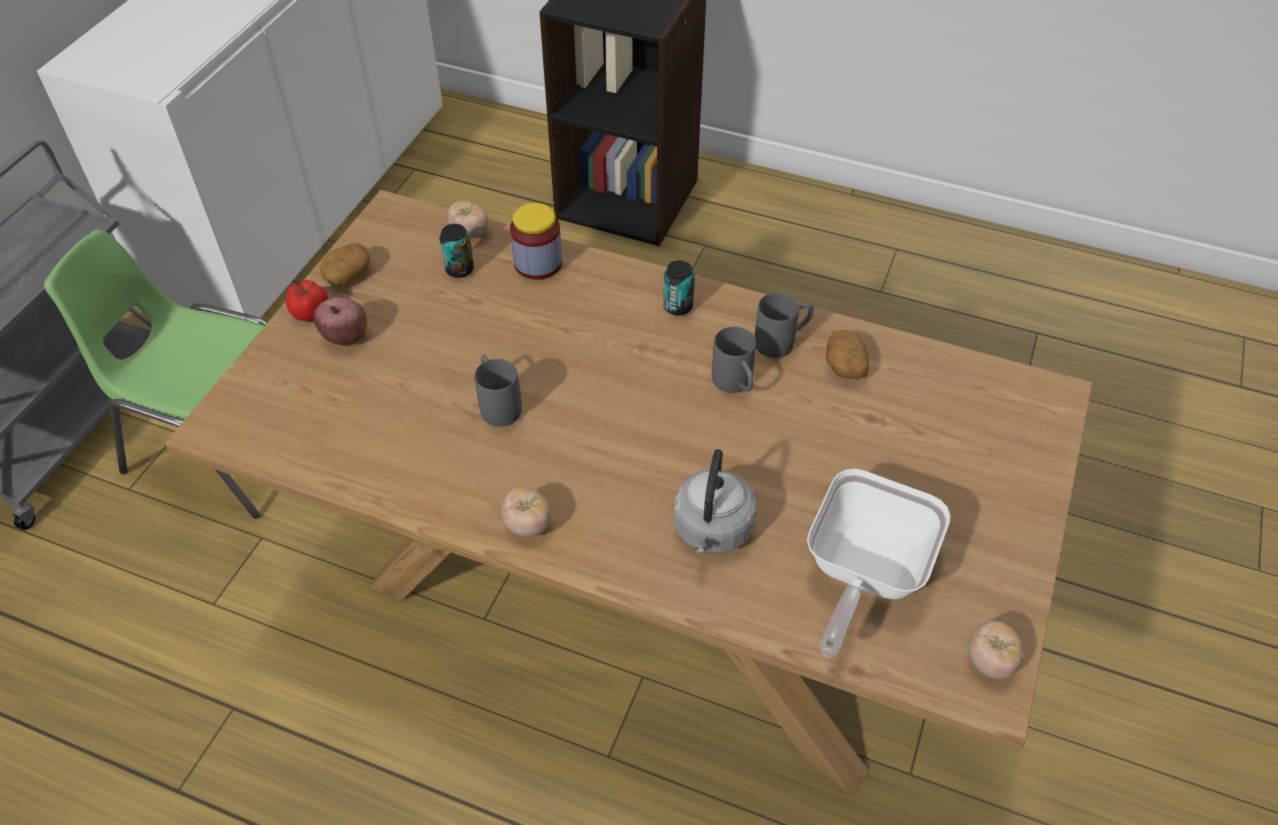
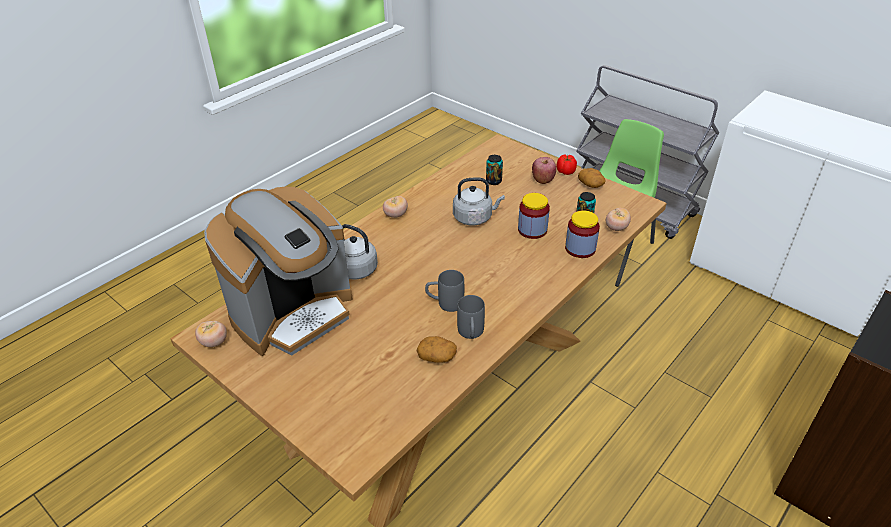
camera: 110 degrees right, 10 degrees down
(497, 404) = (475, 218): grey mug -> grey kettle
(508, 323) = (532, 230): none -> jar
(678, 306) = (521, 296): can -> can (493, 181)
(862, 573) = (294, 313): frying pan -> coffee machine

